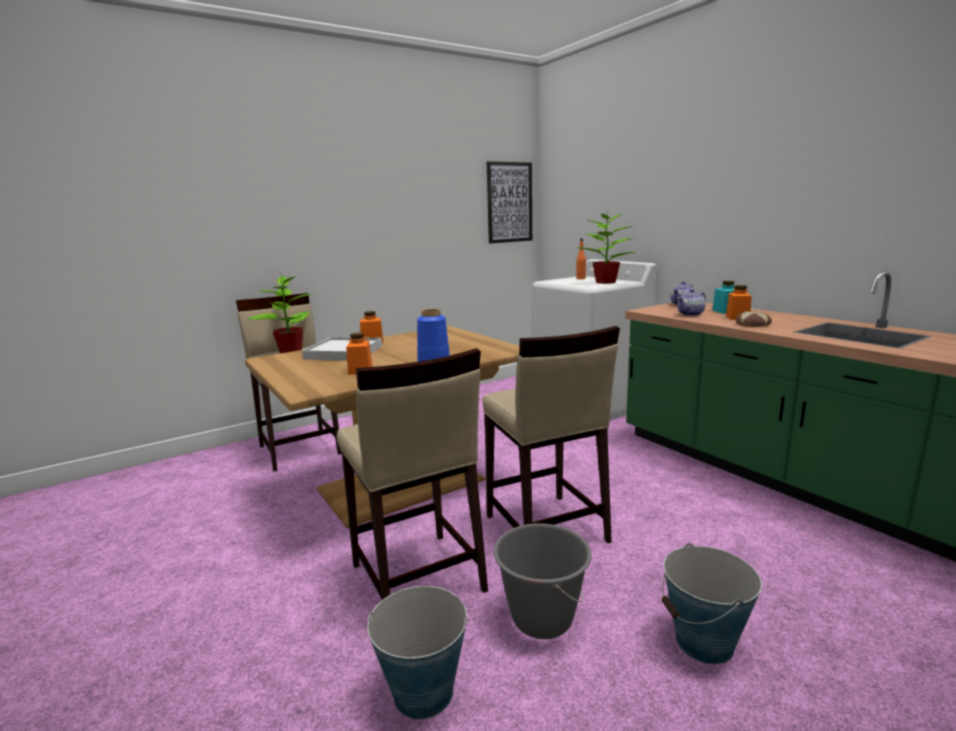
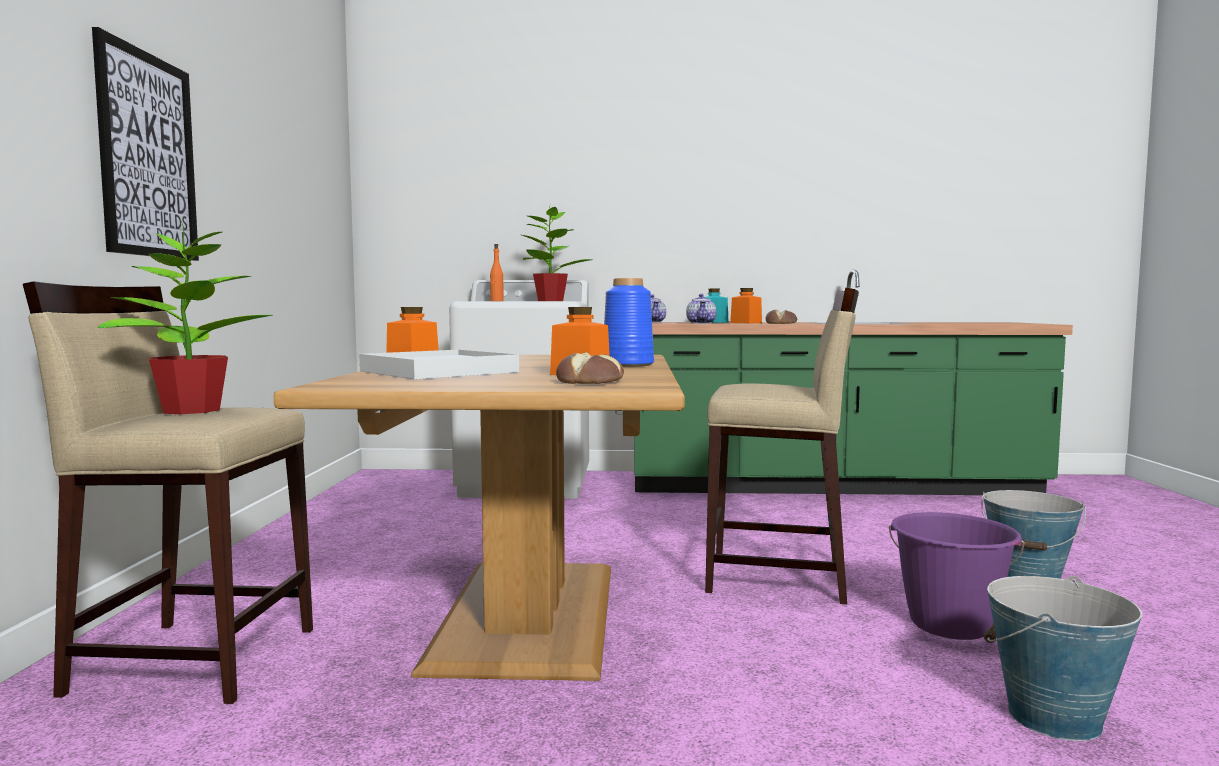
camera: 55 degrees left, 10 degrees down
(322, 380) = (591, 381): none -> bread
(417, 579) = (808, 665): beige stool -> none
(509, 202) = (330, 189): picture -> picture (147, 155)
(541, 618) = (949, 625): grey bucket -> purple bucket

